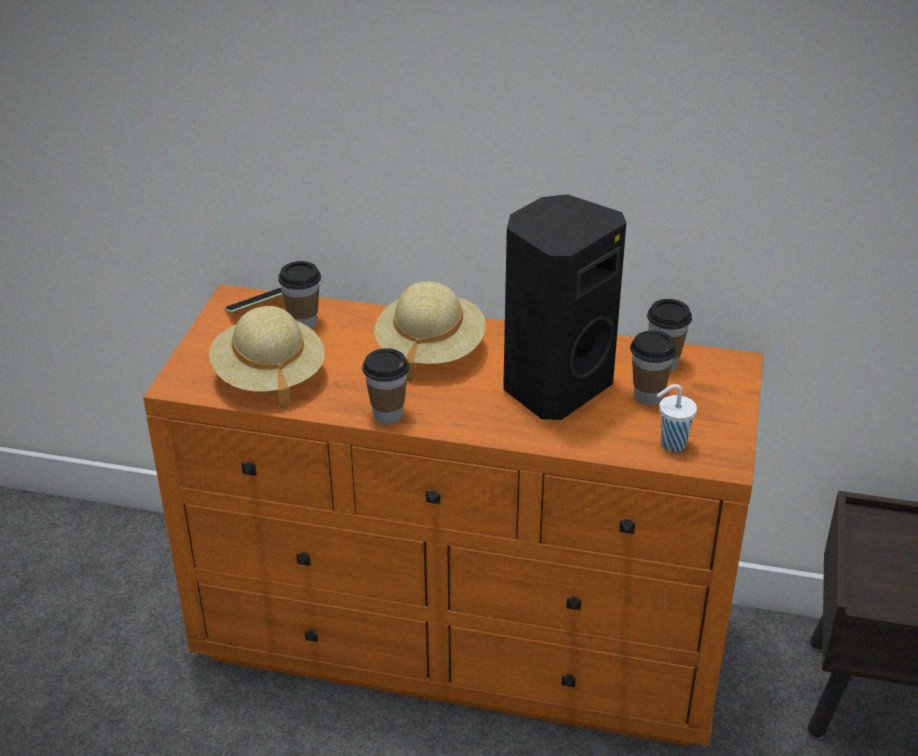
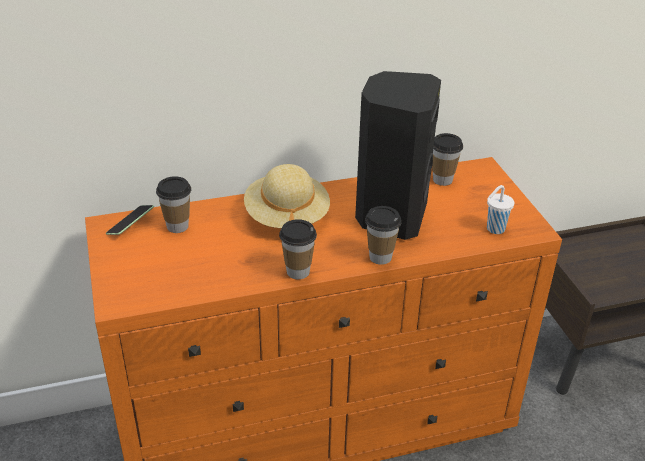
camera: 30 degrees left, 0 degrees up
(269, 376) = (185, 273): beige hat -> none
(648, 396) = (453, 203): cup -> cup (380, 257)

